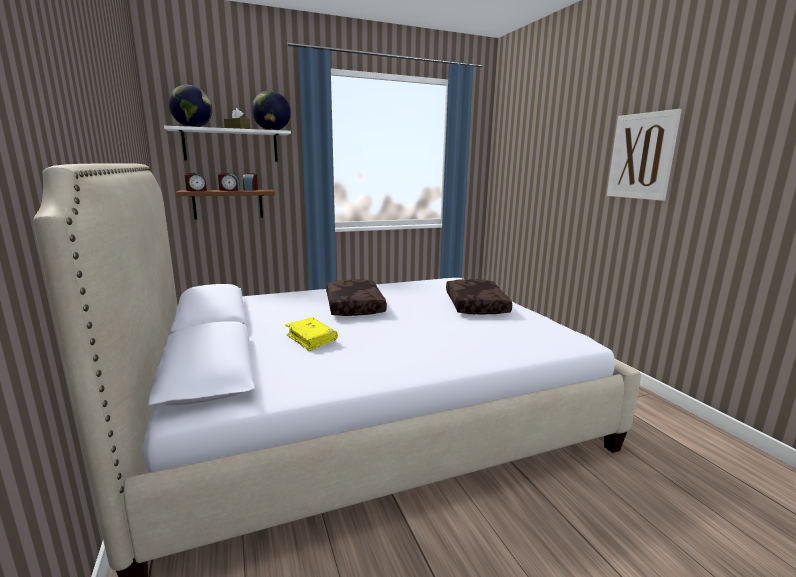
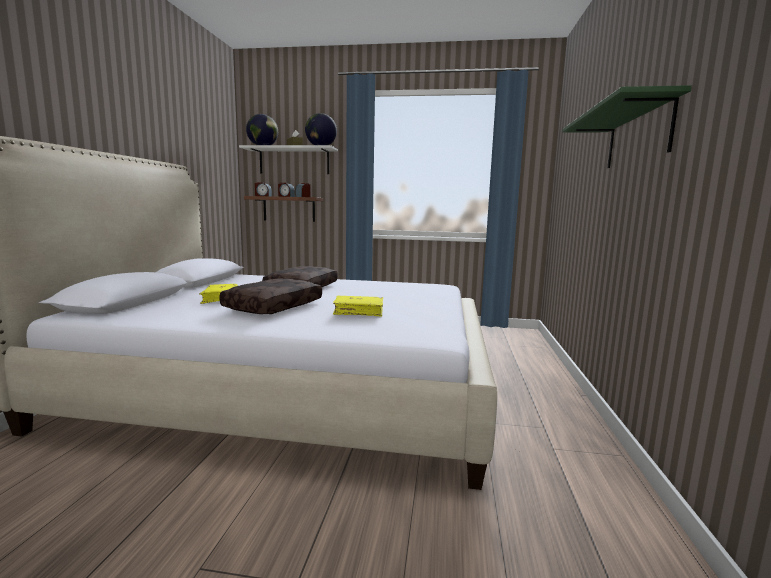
camera: 30 degrees right, 5 degrees down
(474, 305) = (405, 301): brown pillow -> brown pillow (273, 306)
(480, 327) = (359, 312): none -> yellow book
(641, 156) = (637, 136): picture -> green shelf

